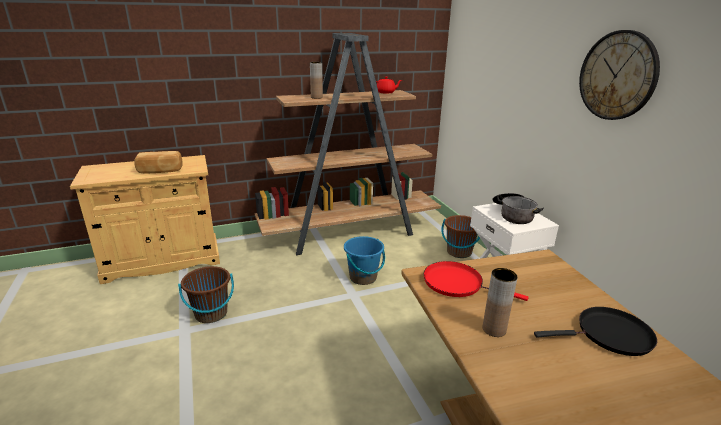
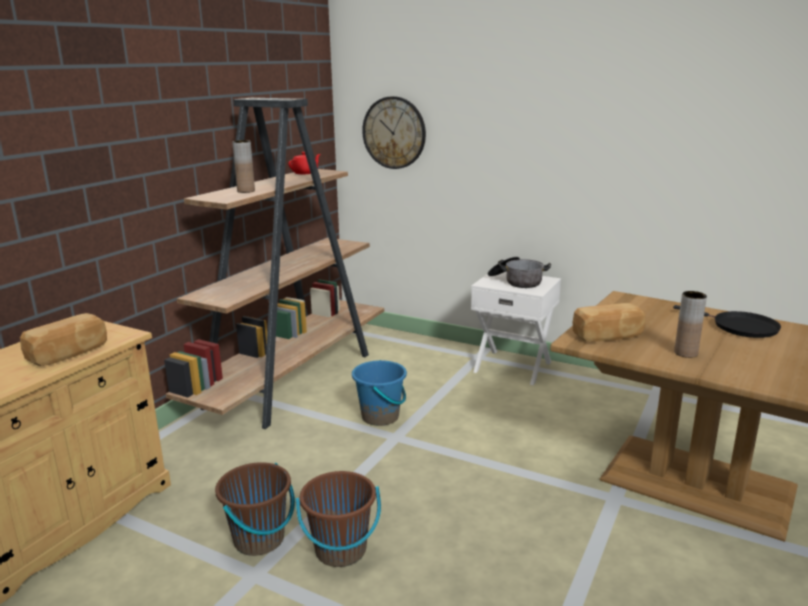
camera: 40 degrees left, 5 degrees down
(457, 283) = (608, 336): red frying pan -> bread
(459, 252) = (437, 353): brown bucket -> brown bucket (341, 550)
(609, 335) = (740, 327): black frying pan -> black frying pan turned 90 degrees clockwise
(617, 76) = (596, 117): wall clock -> wall clock (394, 133)

